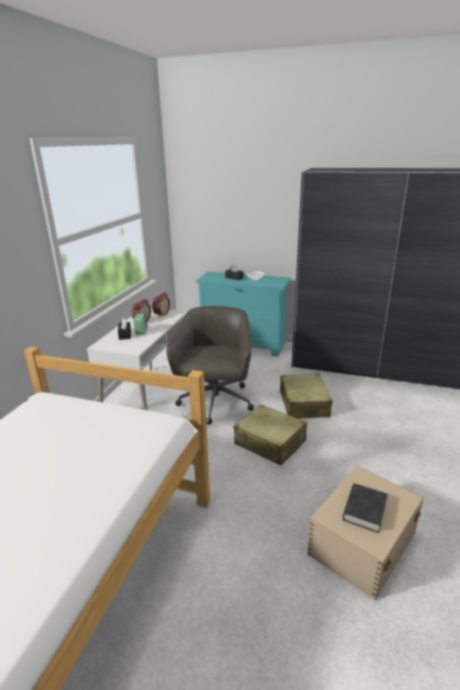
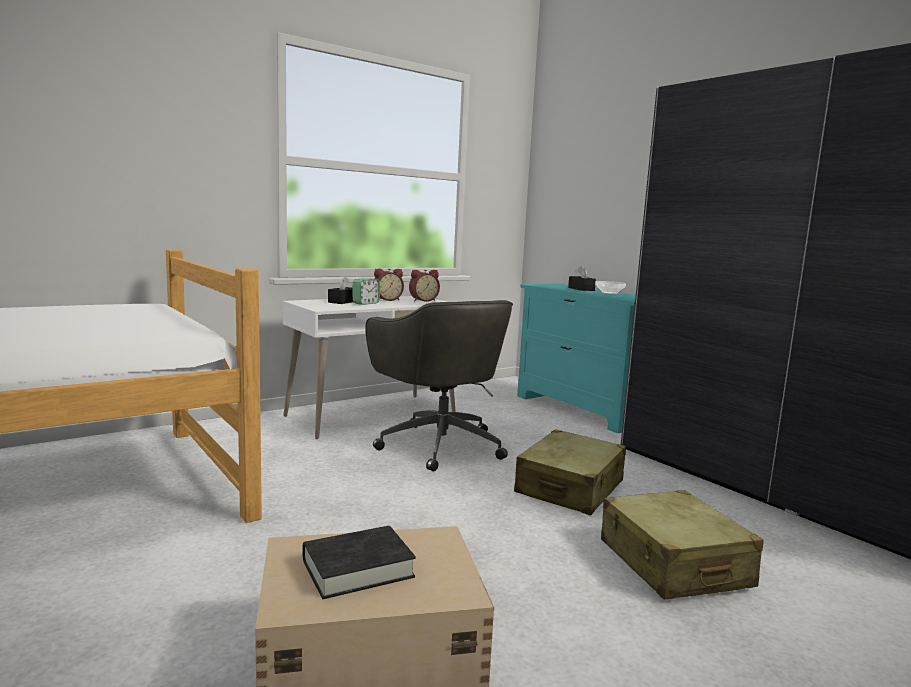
camera: 35 degrees right, 15 degrees down
(215, 403) = (439, 444): grey office chair -> grey office chair turned 105 degrees clockwise
(270, 443) = (441, 504): beige suitcase -> beige suitcase (673, 564)

